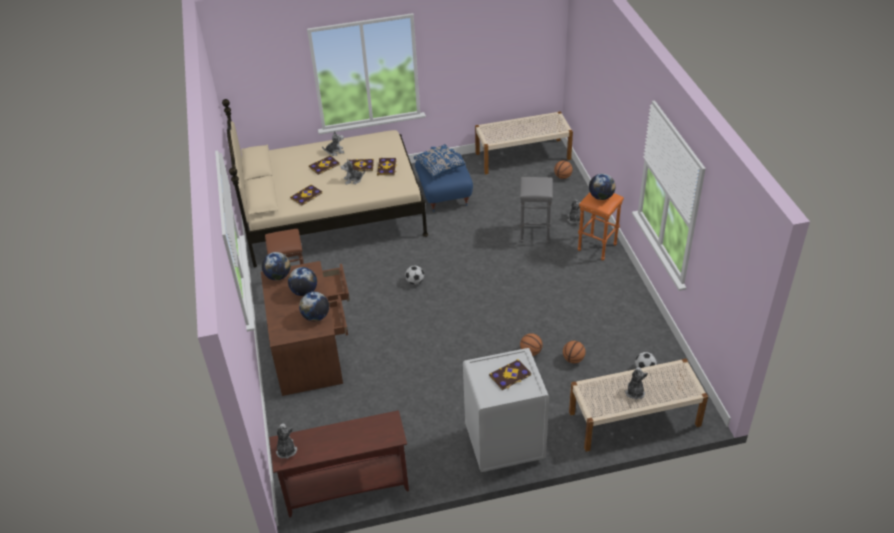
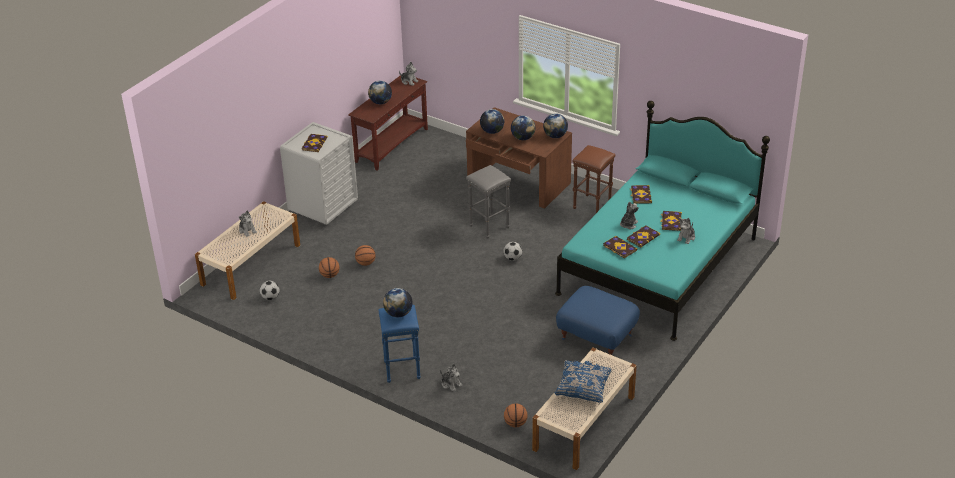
camera: 135 degrees right, 5 degrees down
(332, 214) = (658, 266): beige bed -> turquoise bed
(355, 437) = (380, 102): none -> globe
(439, 167) = (600, 303): blue pillow -> blue pillow (583, 389)
(535, 234) = (469, 349): grey stool -> grey stool (488, 226)
(598, 247) = (401, 370): orange stool -> blue stool

